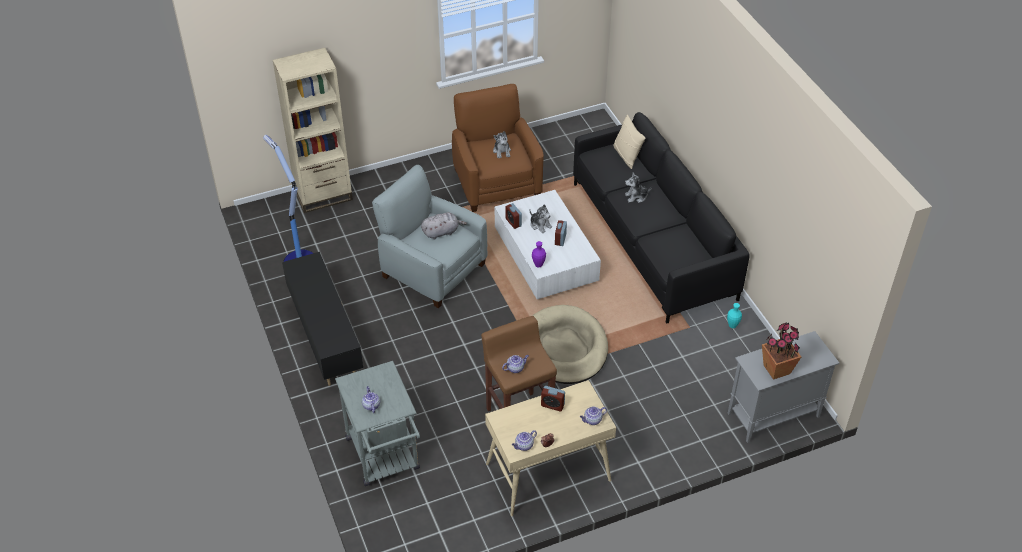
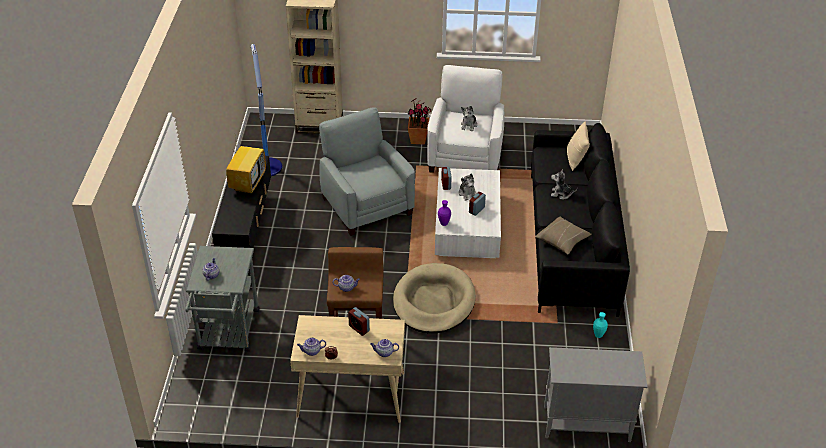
camera: 25 degrees right, 5 degrees down
(318, 289) = (247, 183): none -> television
(442, 232) = (375, 171): grey plush toy -> none
(496, 182) = (465, 156): brown armchair -> white armchair
(668, 245) = (562, 241): none -> beige pillow
(777, 369) = (581, 371): potted plant -> potted plant (418, 140)

